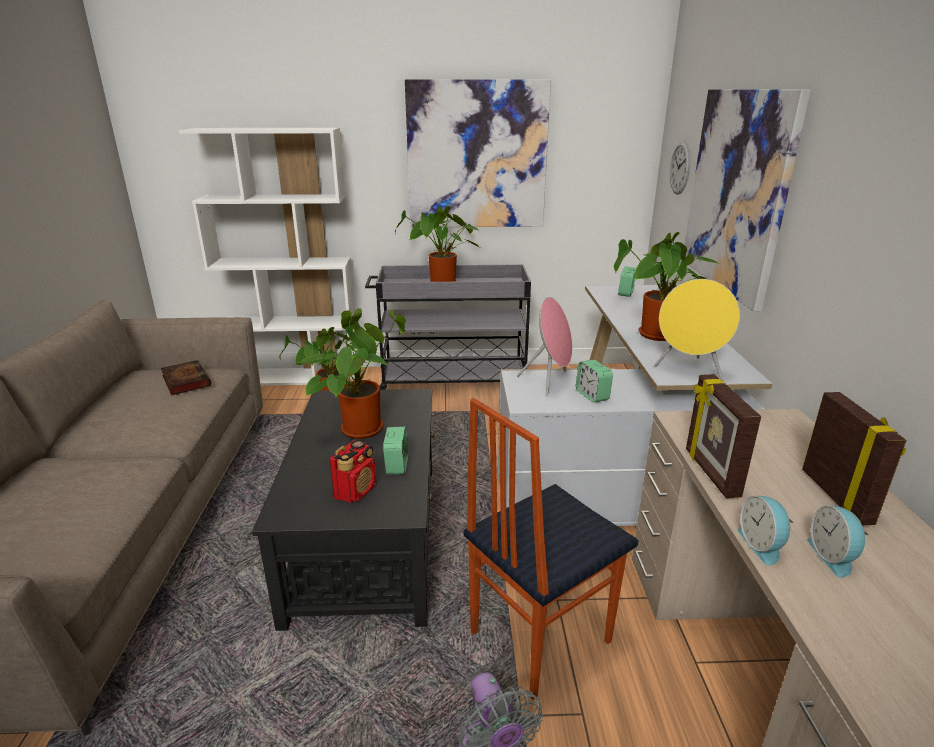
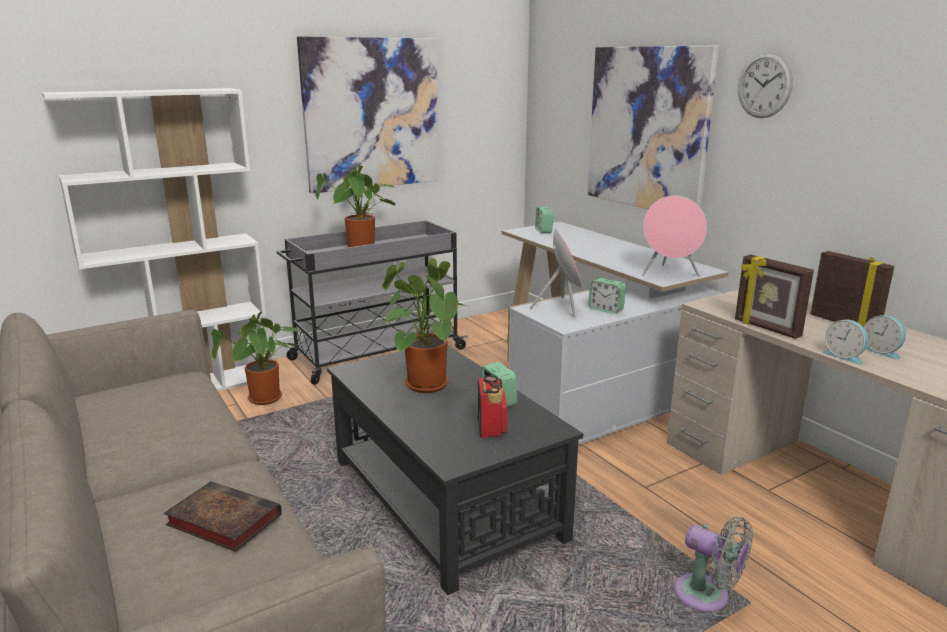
camera: 30 degrees left, 5 degrees down
(185, 380) = (160, 392): book -> book (221, 520)
(537, 636) = (657, 515): chair -> none
(657, 336) = (614, 257): potted plant -> none
(680, 168) = (563, 115): wall clock -> wall clock (764, 85)
(689, 371) = (669, 274): yellow speaker -> pink speaker

